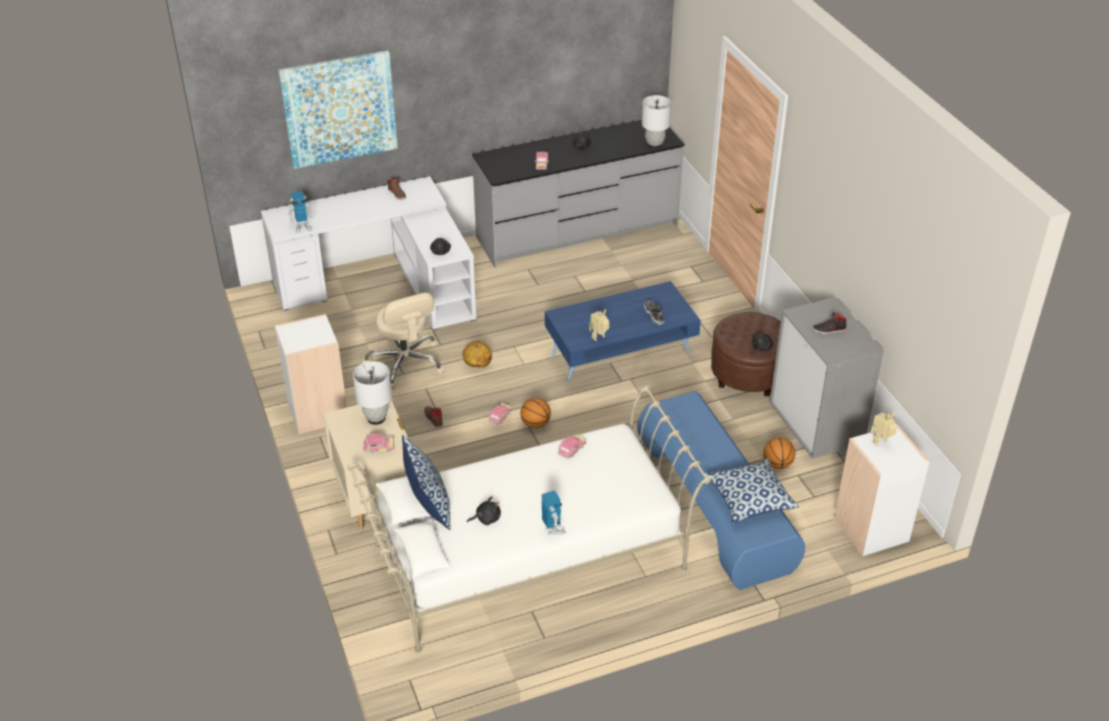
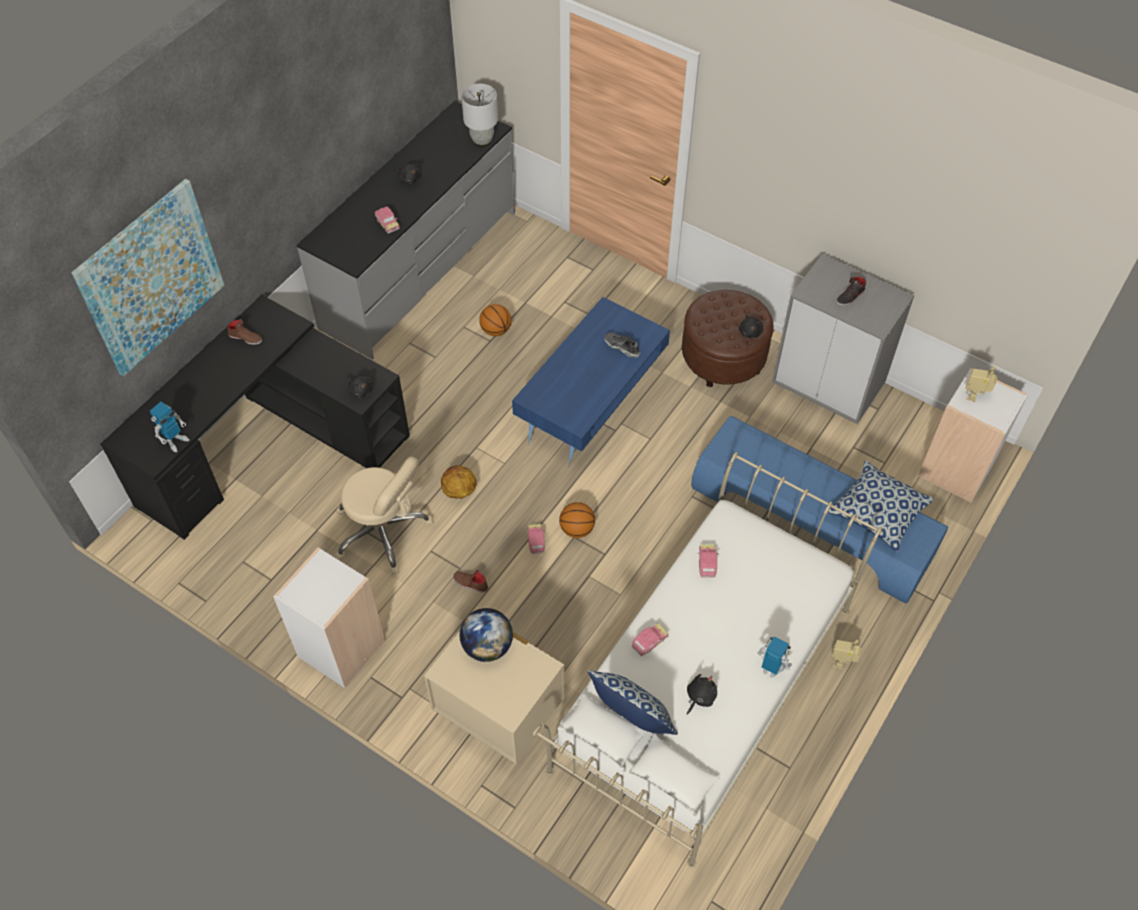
camera: 35 degrees left, 15 degrees up
(376, 418) = (487, 646): white table lamp -> globe
(379, 448) = (524, 682): toy car -> toy car (649, 642)
(385, 284) = (271, 442): white desk -> black desk
(599, 338) = (594, 404): toy robot -> toy robot (842, 663)
(777, 464) = (827, 445): basketball -> basketball (496, 330)

